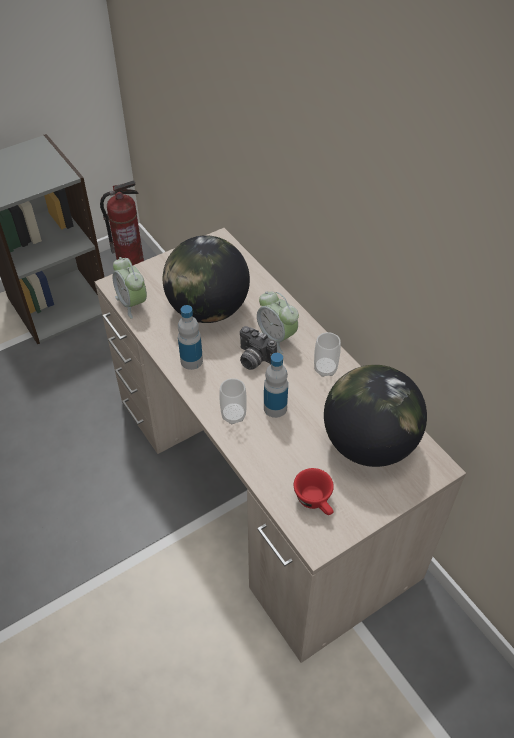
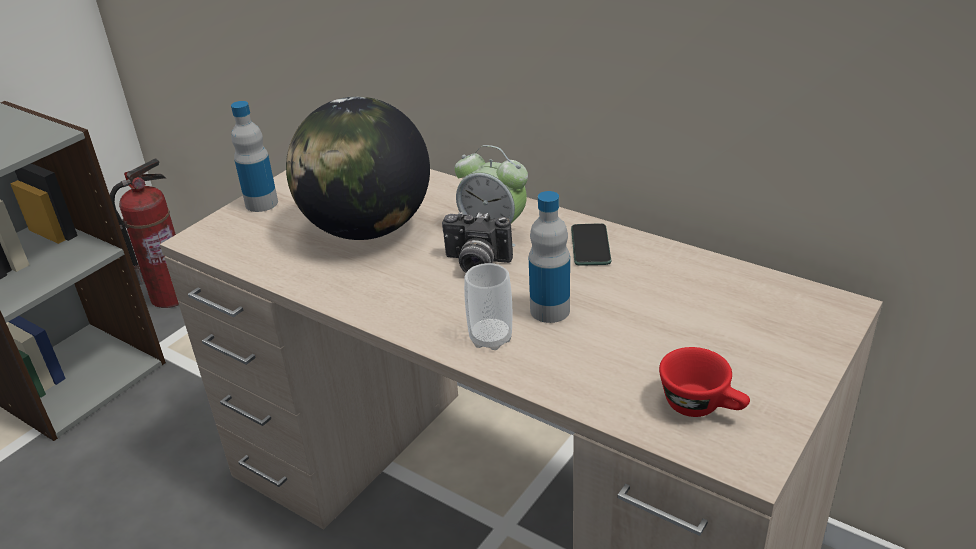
camera: 20 degrees left, 15 degrees down
(132, 303) = (239, 252): alarm clock -> none
(191, 361) = (378, 293): bottle -> bottle (261, 203)
(325, 369) = (590, 246): cup -> phone
(369, 444) = (721, 310): globe -> none

